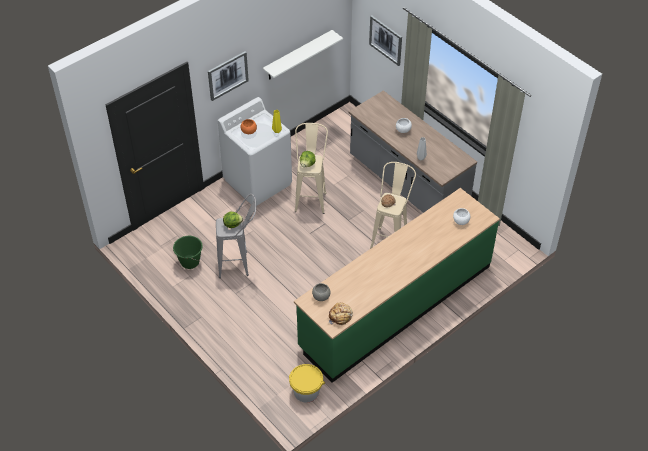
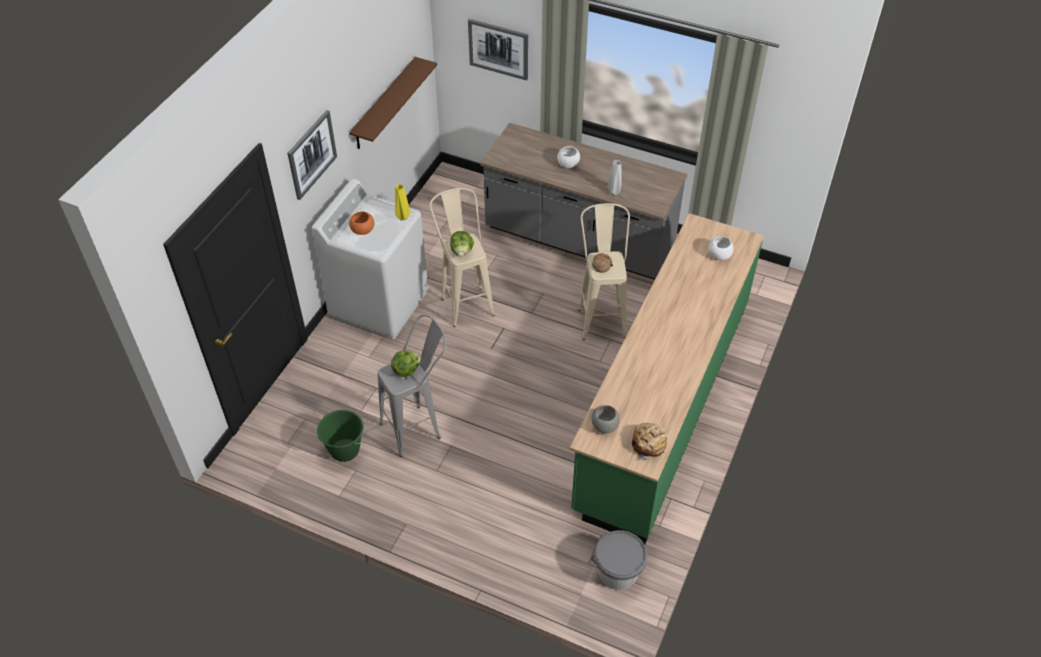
camera: 25 degrees left, 0 degrees up
(298, 55) = (384, 104): white shelf -> brown shelf
(306, 391) = (618, 572): yellow bucket -> grey bucket

